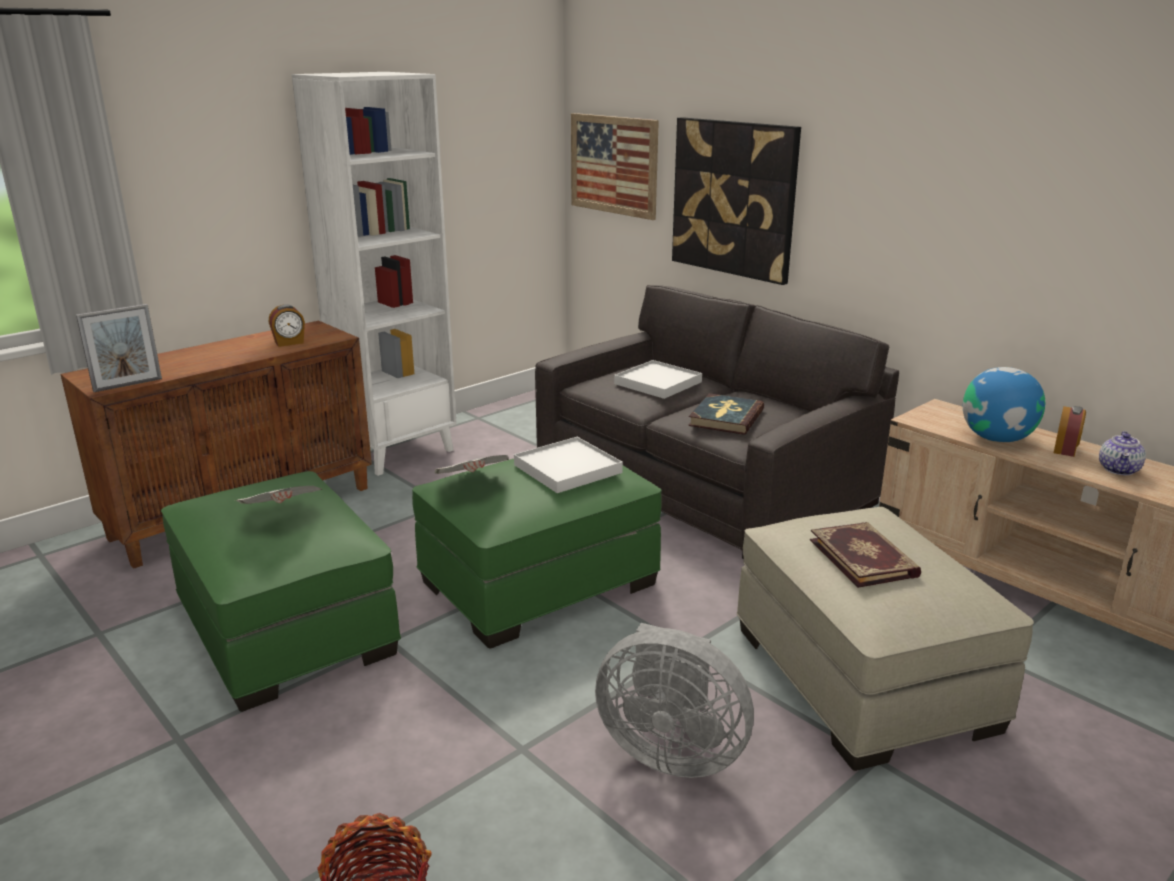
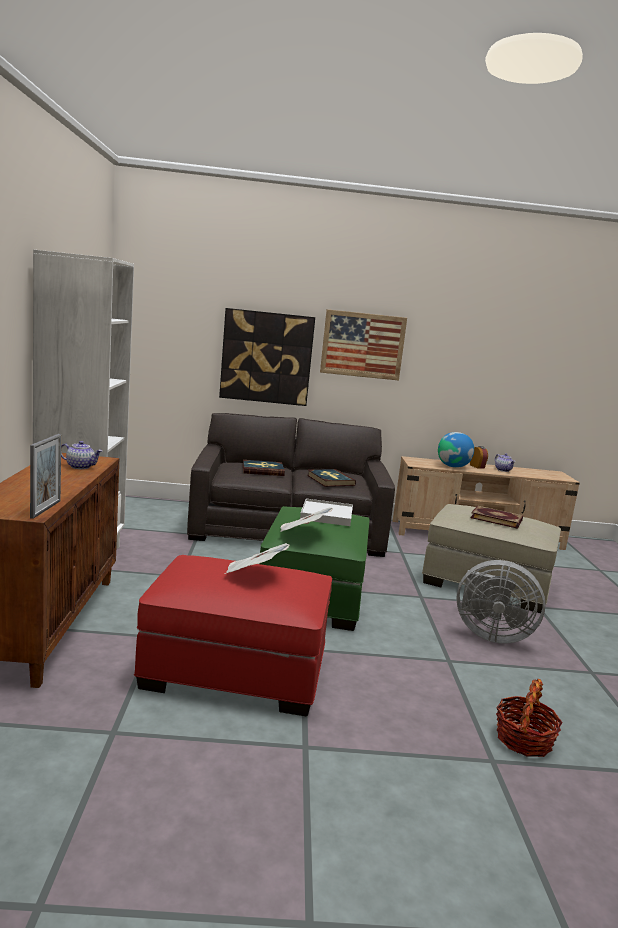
camera: 50 degrees left, 10 degrees down
(285, 627) = (234, 669): green ottoman -> red ottoman
(289, 343) = (81, 467): alarm clock -> teapot
(613, 165) = (162, 336): picture -> picture (363, 345)
(658, 383) = (262, 470): white tray -> book
(671, 751) = (490, 634): grey fan -> grey fan turned 45 degrees clockwise

